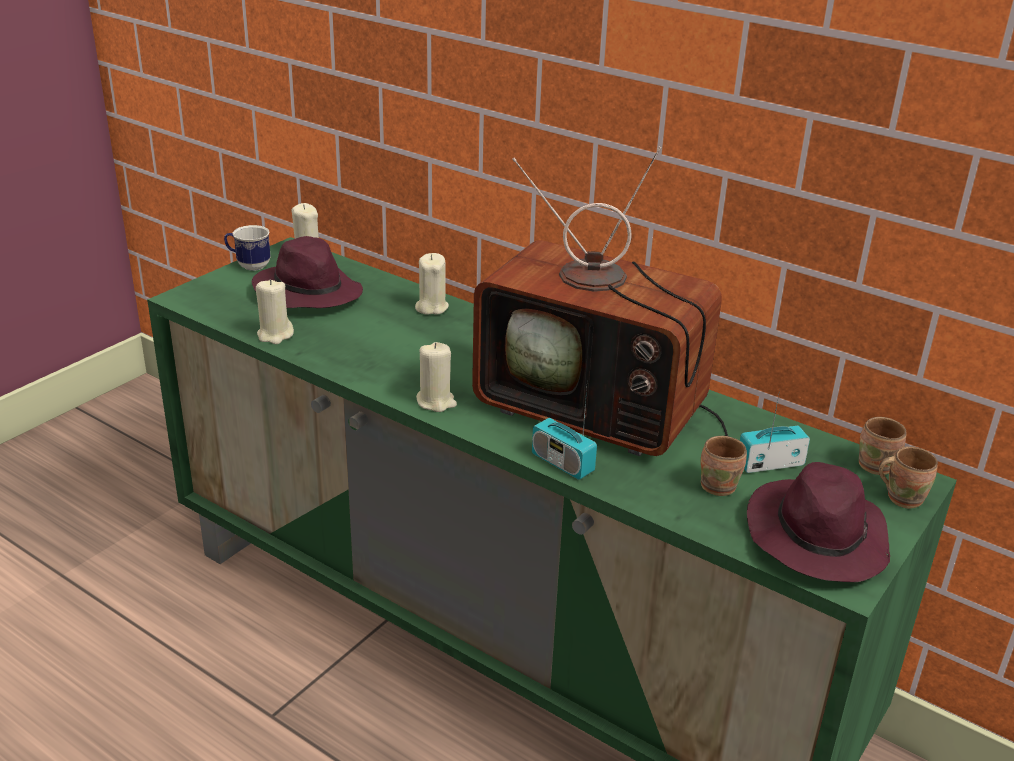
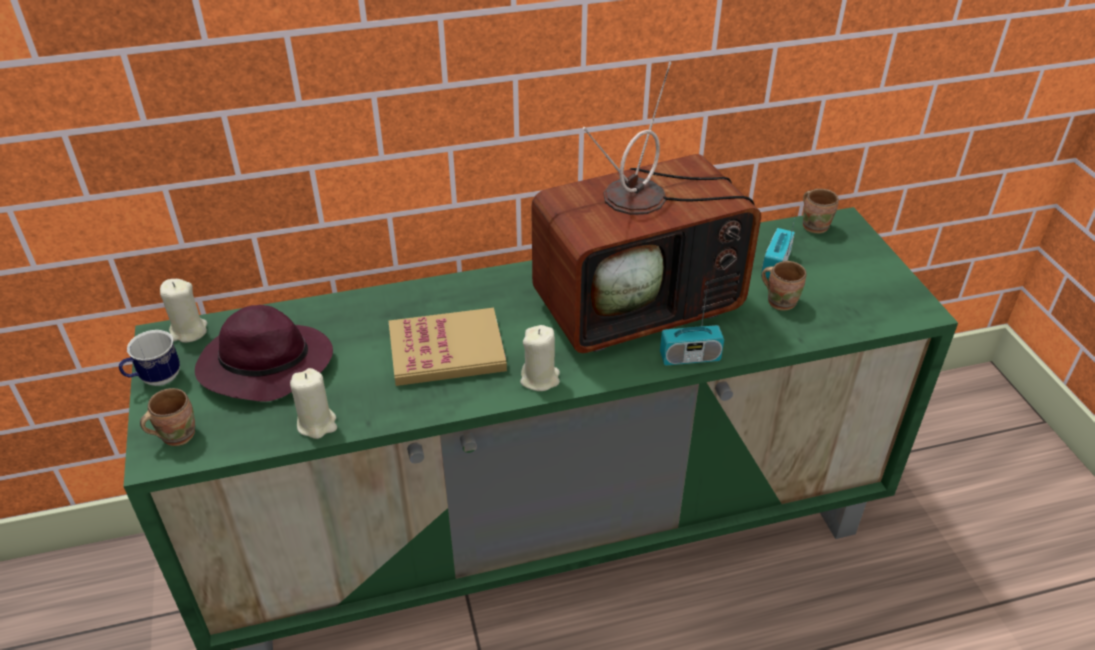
camera: 50 degrees left, 10 degrees up
(414, 350) = (447, 351): none -> book
(431, 307) = (388, 305): beige candle -> none
(816, 536) = (867, 294): purple hat -> none
(902, 497) = (855, 237): brown mug -> brown mug (176, 434)

